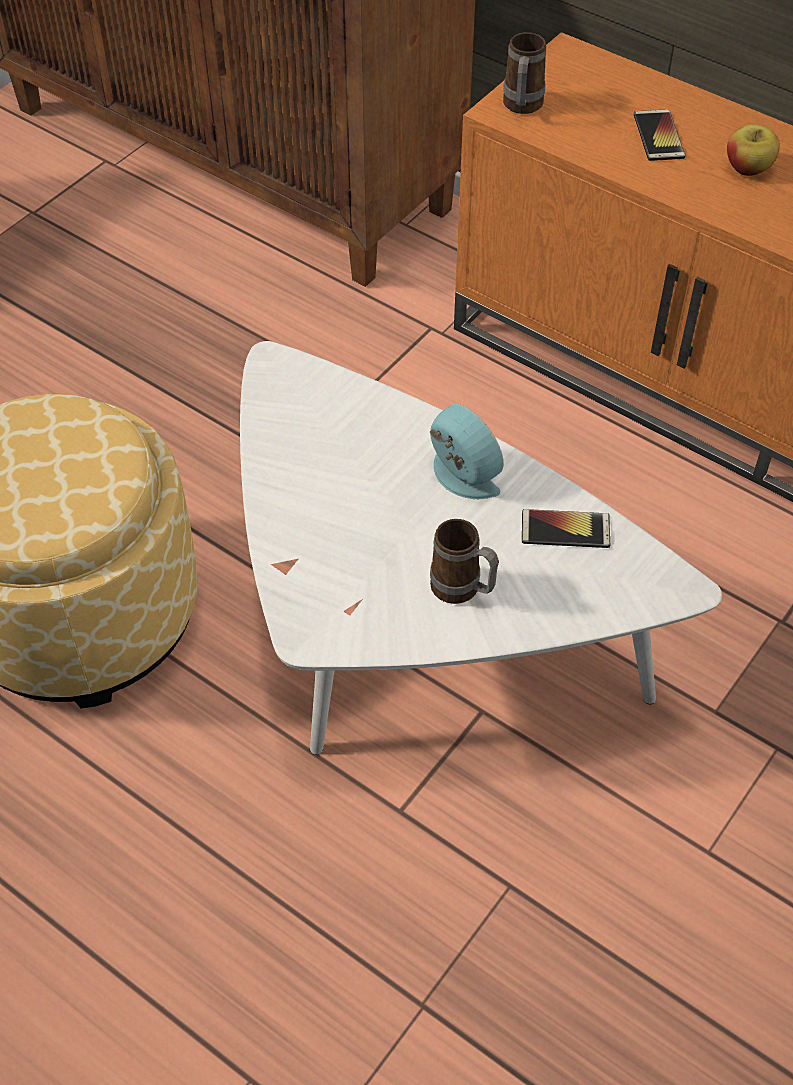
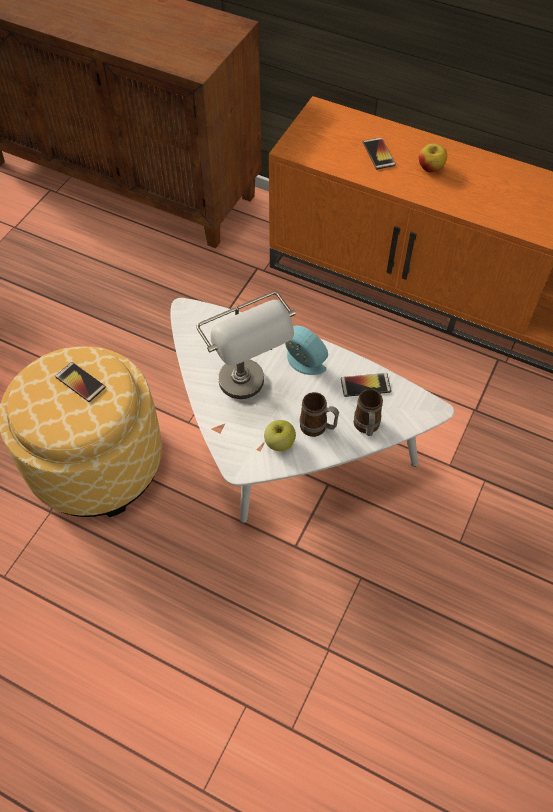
camera: 10 degrees left, 5 degrees up
(59, 452) = (80, 382): none -> phone
(355, 511) = (250, 391): none -> grey table lamp
(387, 606) = (279, 443): none -> apple
(521, 108) = (300, 145): mug -> mug (366, 428)

